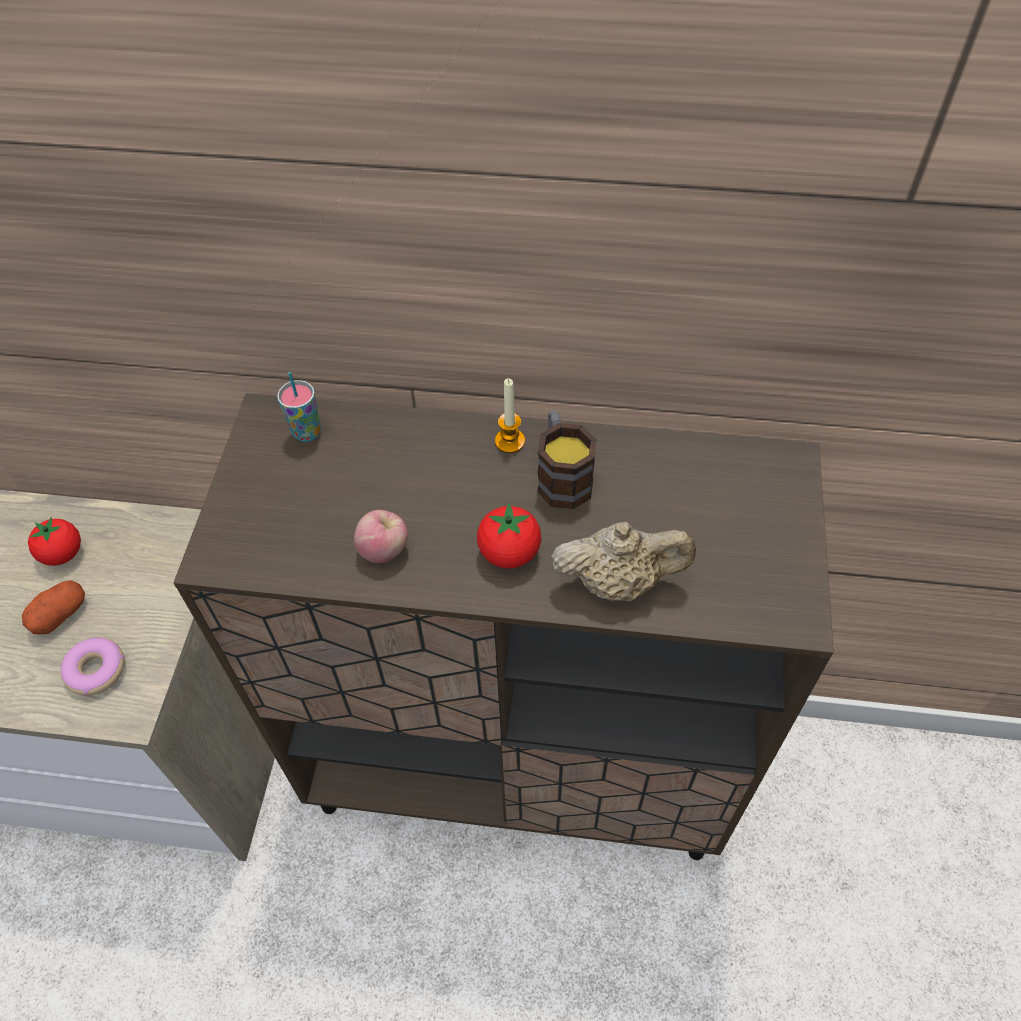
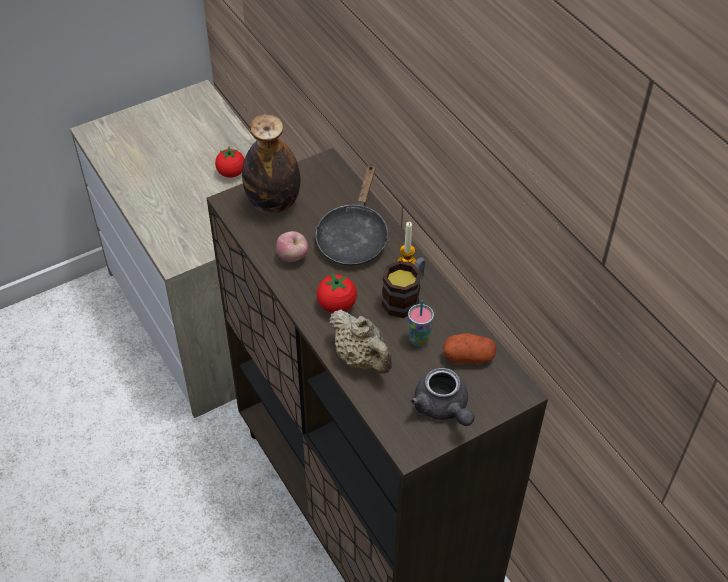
camera: 50 degrees right, 5 degrees down
(60, 614) = (200, 197): potato -> potato (468, 357)
(96, 670) = (184, 232): donut -> none
(269, 512) = (273, 203): none -> bottle
(307, 432) = (332, 185): cup -> cup (419, 339)
(415, 465) = (353, 237): none -> black frying pan
(761, 547) = (443, 408): none -> grey teapot

